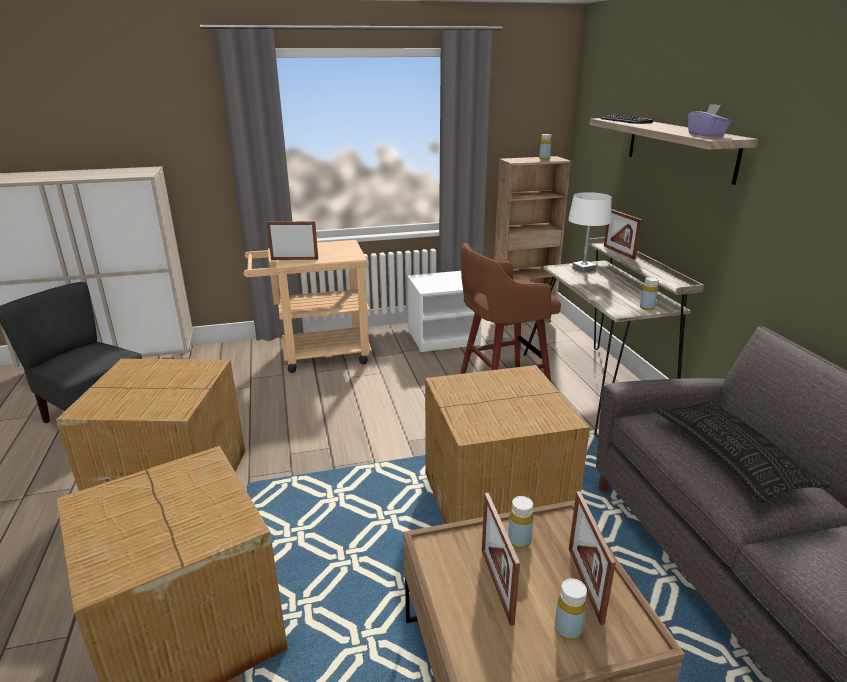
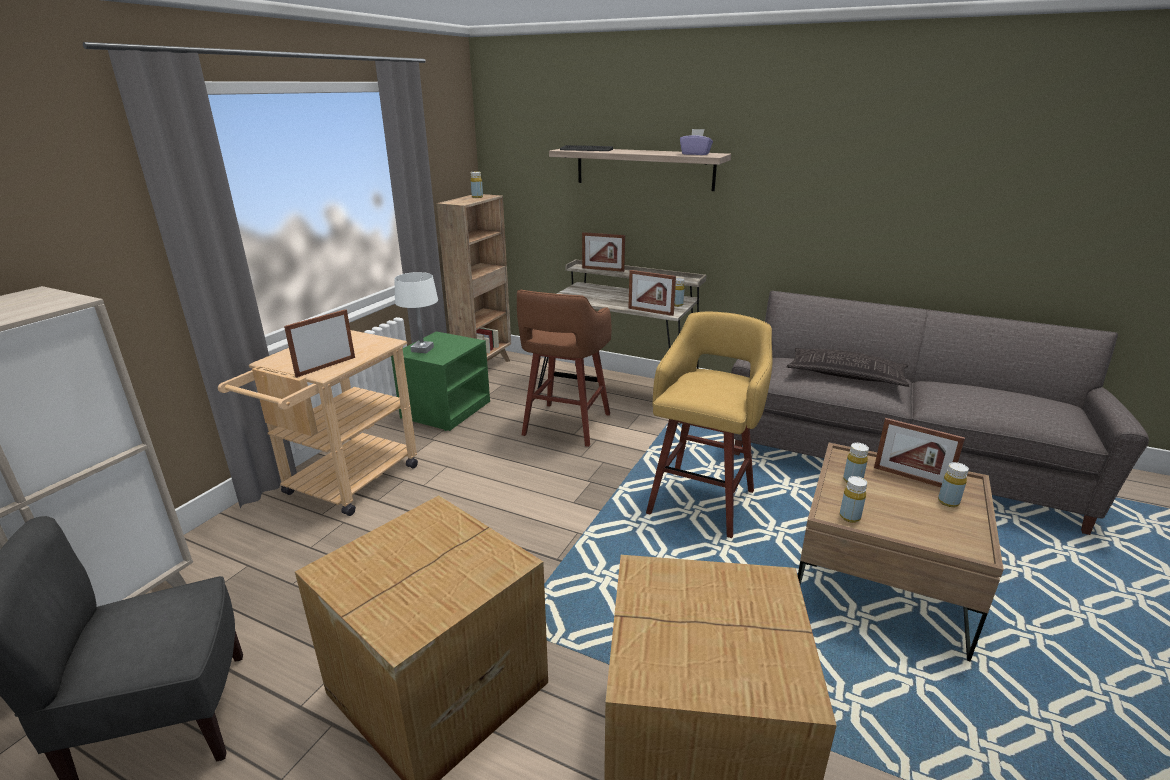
camera: 50 degrees left, 0 degrees up
(443, 337) = (446, 410): white nightstand -> green nightstand
(443, 559) = (849, 517): none -> yellow bottle
(496, 585) = (891, 508): picture frame -> picture frame (650, 311)
(498, 501) = (703, 500): cardboard box -> yellow stool
(583, 269) = (579, 292): white table lamp -> white table lamp (422, 349)

